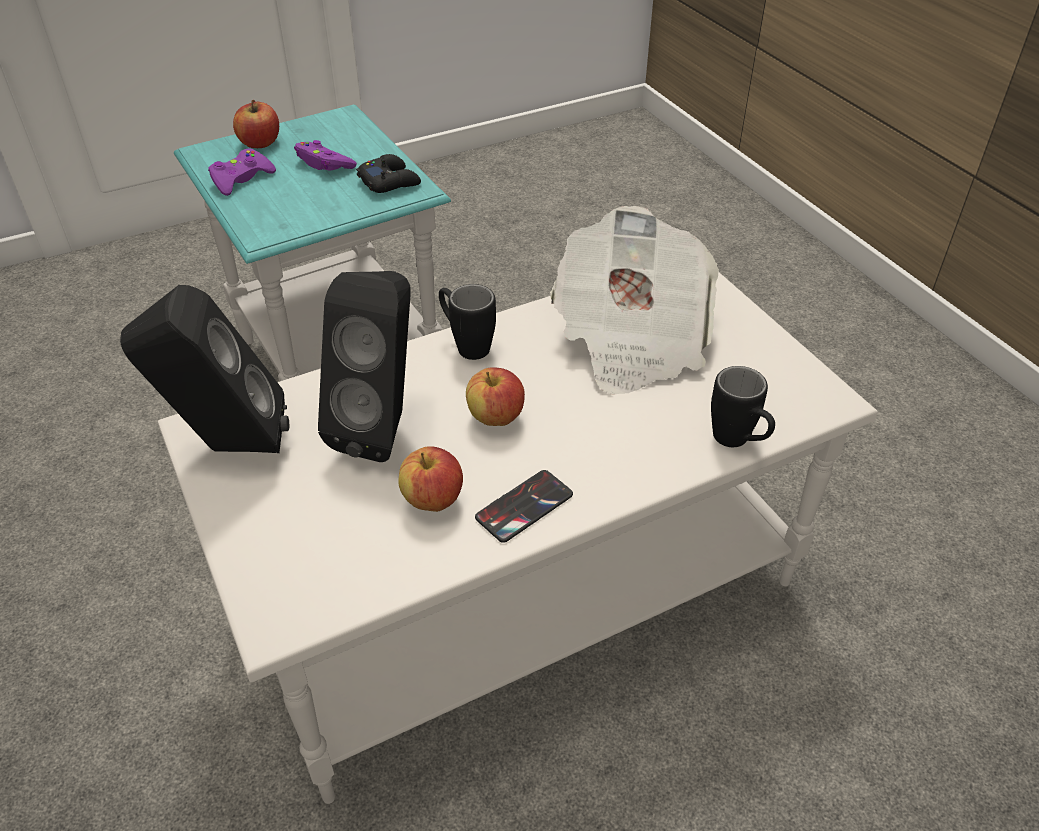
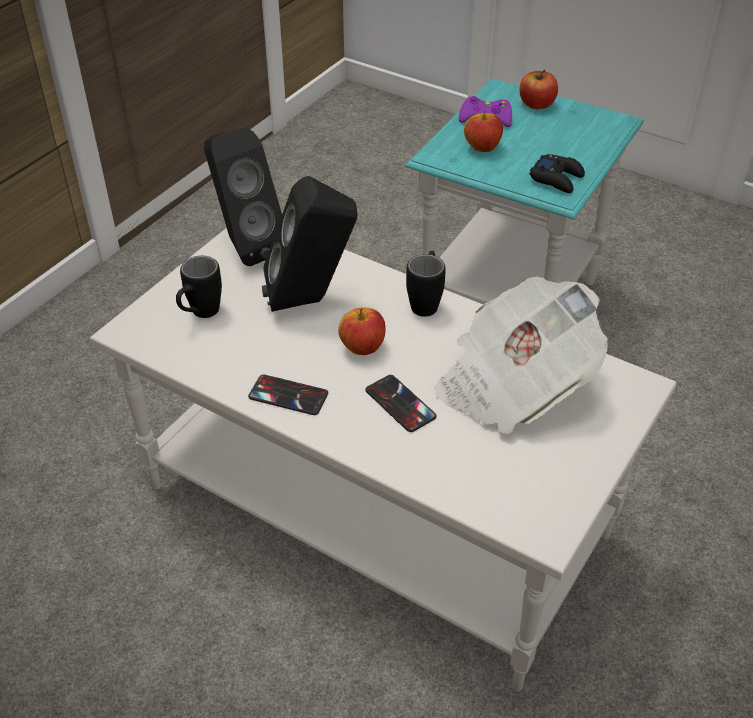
camera: 60 degrees right, 0 degrees up
(324, 164) = (544, 141): purple game controller -> none
(432, 500) = (263, 351): apple -> apple (482, 147)
(602, 424) = (400, 404): none -> phone
(738, 443) = (442, 489): black mug -> black mug (200, 315)

